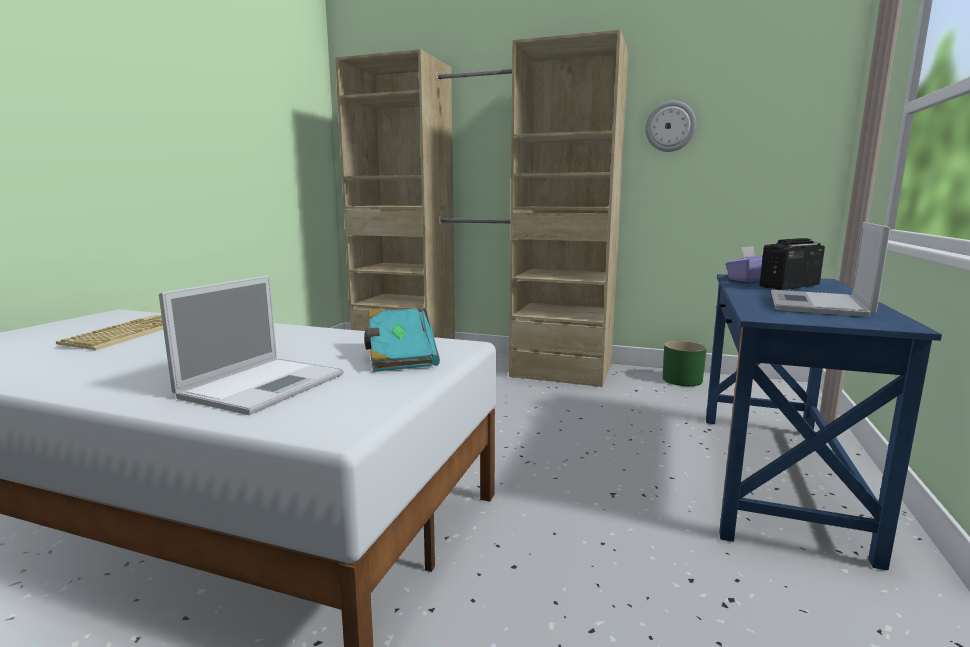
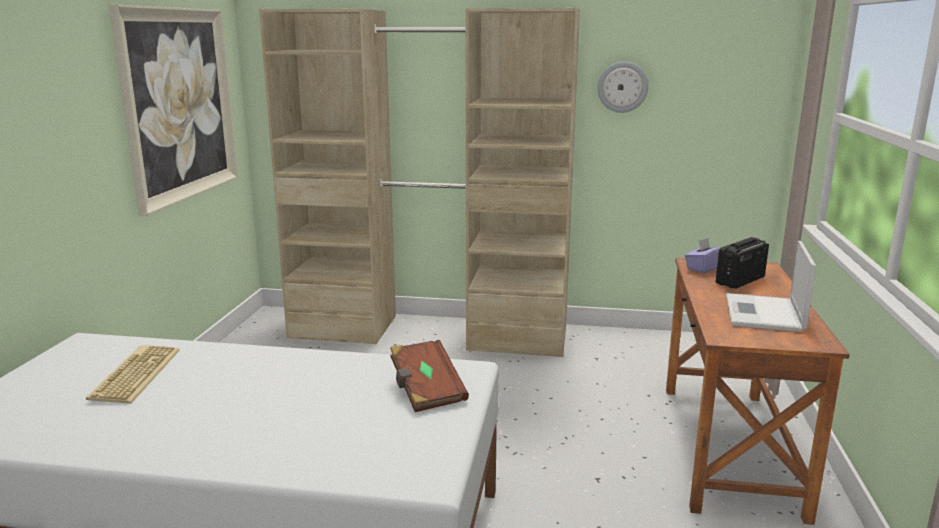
camera: 10 degrees left, 5 degrees up
(262, 138) = (179, 104): none -> picture
(265, 384) = (334, 437): laptop -> none
(400, 357) = (426, 390): turquoise book -> brown book
(682, 380) = (638, 342): green planter -> none
(775, 477) = (729, 447): blue desk -> brown desk

